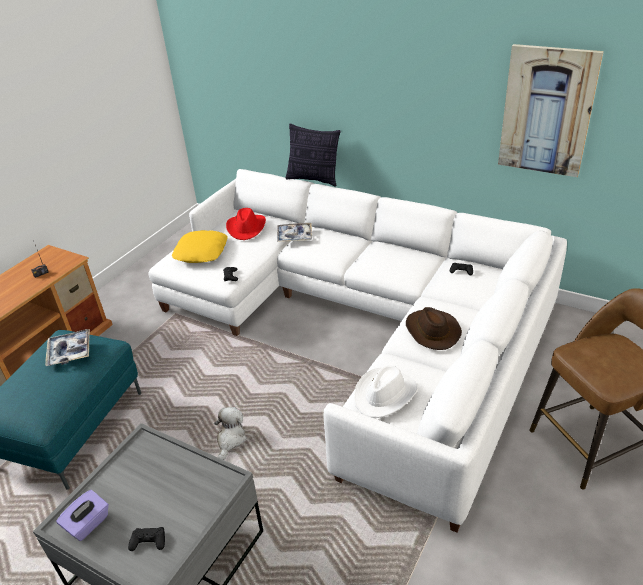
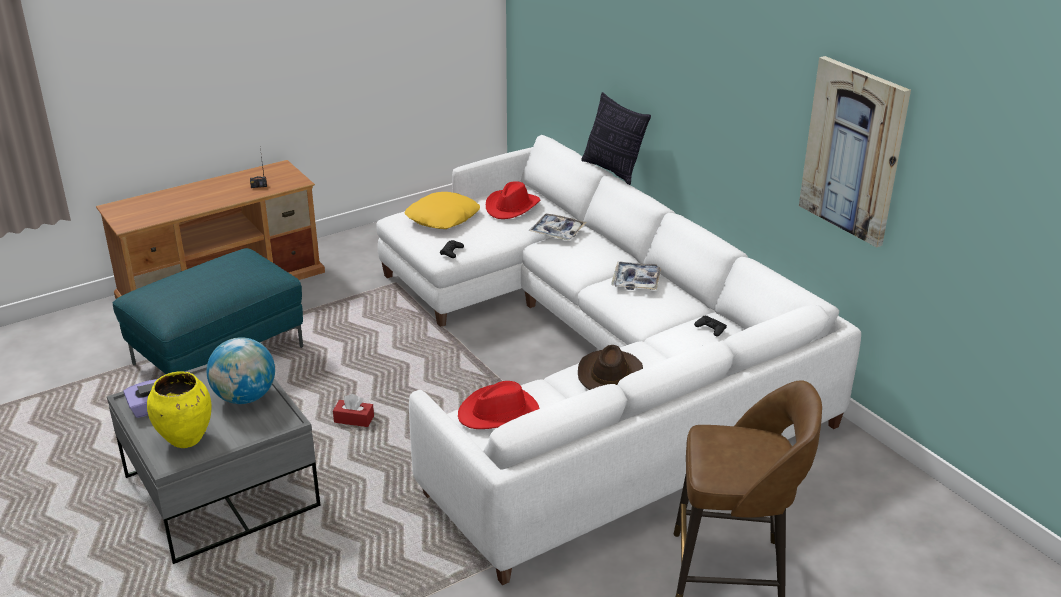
camera: 25 degrees right, 5 degrees down
(70, 351) = (237, 268): tray -> tray (636, 281)
(148, 541) = (186, 439): black game controller -> yellow vase
(170, 472) = (245, 397): none -> globe
(230, 440) = (354, 419): plush toy -> red tissue box
(385, 394) = (499, 413): white hat -> red hat

